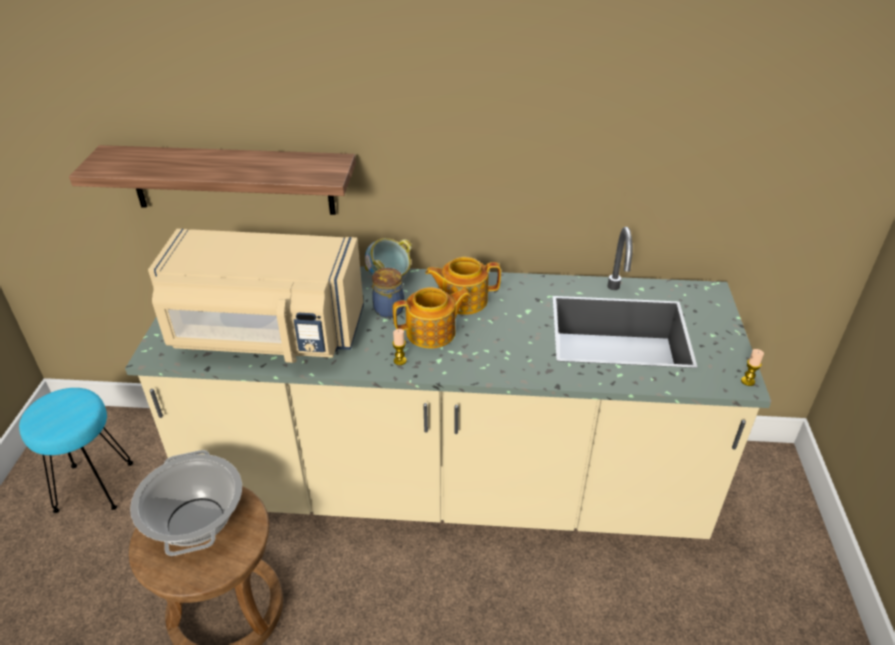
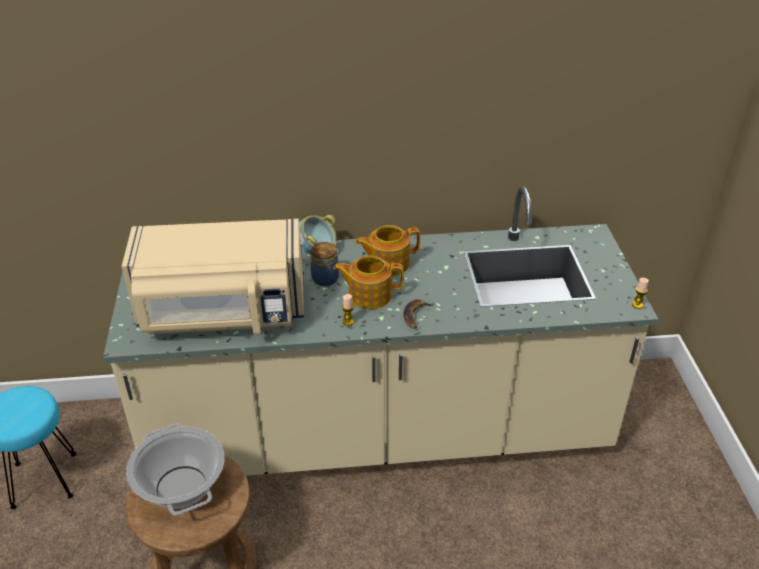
camera: 10 degrees left, 0 degrees up
(232, 180) = (167, 176): shelf -> none
(432, 333) = (369, 295): teapot -> teapot turned 150 degrees counterclockwise
(479, 363) = (416, 316): none -> banana

